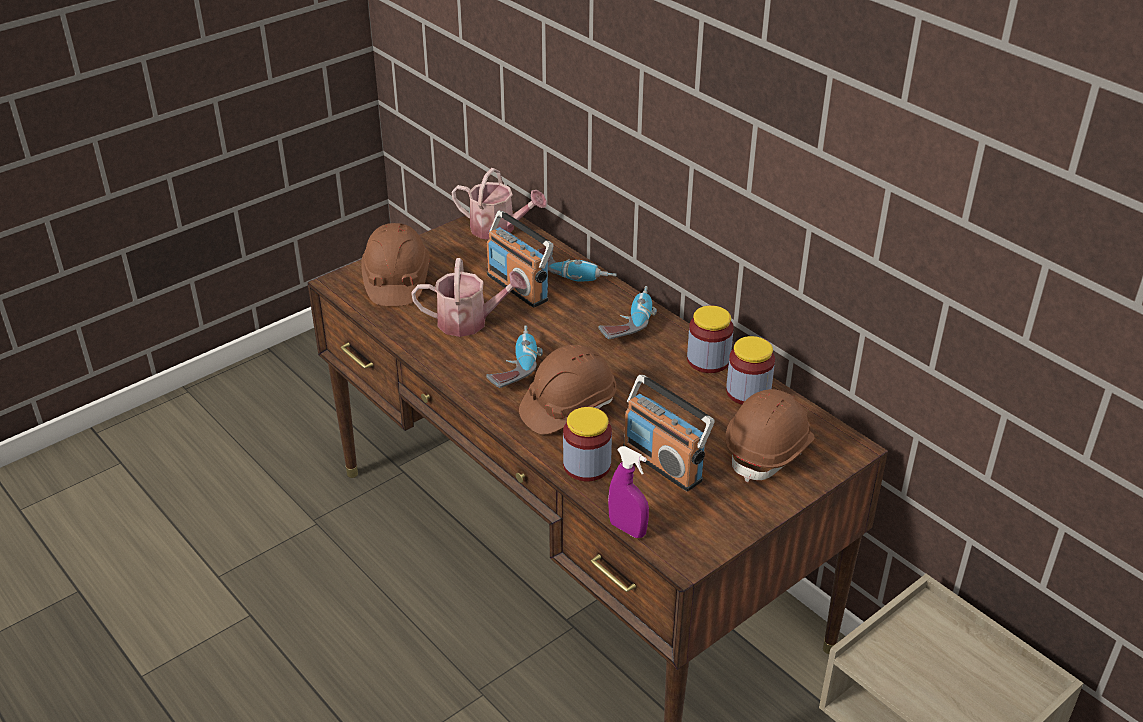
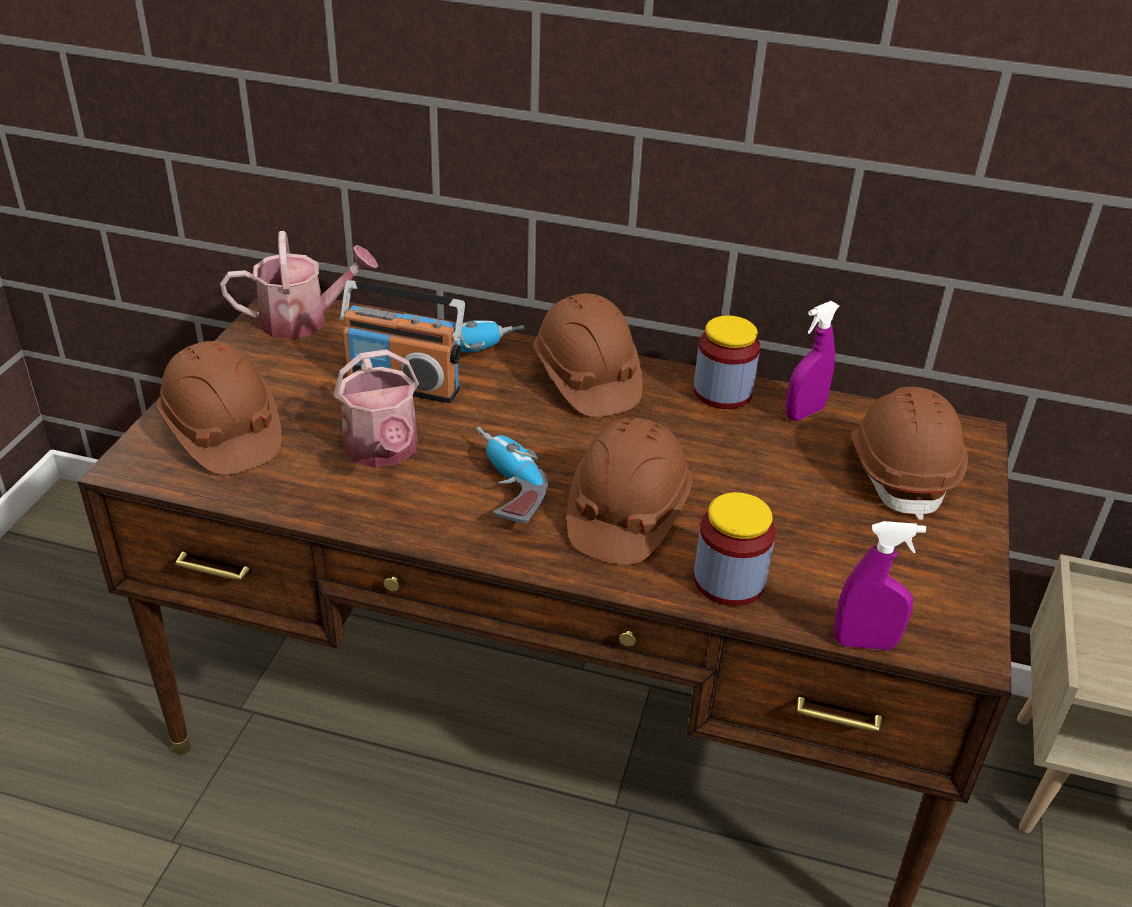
camera: 35 degrees left, 0 degrees up
(470, 322) = (383, 451): watering can -> watering can turned 105 degrees clockwise
(629, 322) = (586, 380): power drill -> brown hard hat
(663, 463) = (810, 537): radio -> none
(748, 392) = (804, 413): jar -> purple spray bottle

